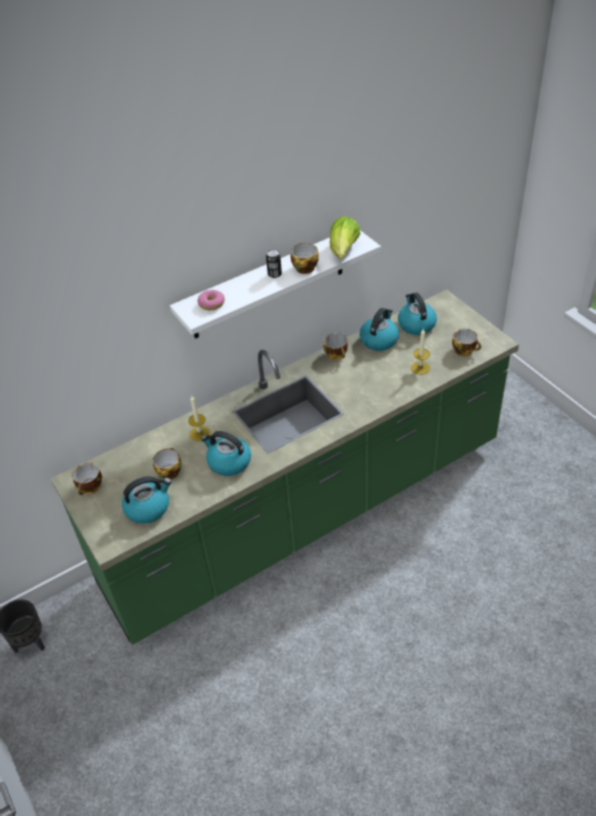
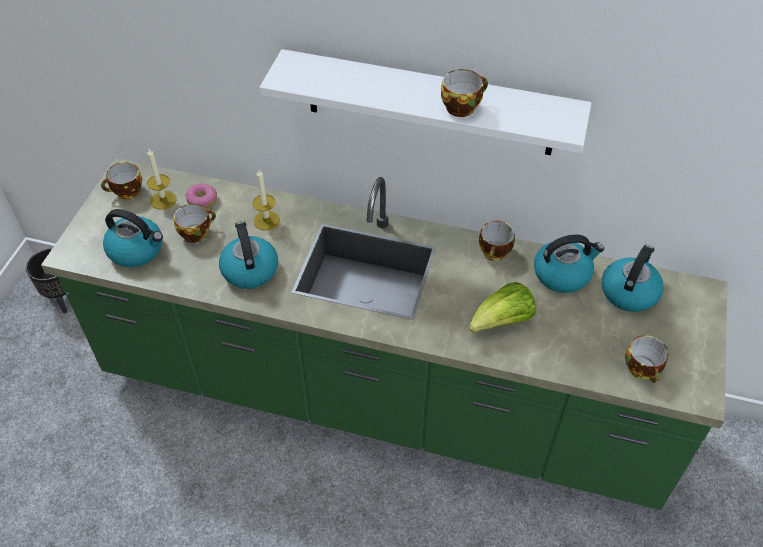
camera: 45 degrees right, 5 degrees up
(211, 304) = (315, 76): donut -> donut (202, 200)
(274, 274) = (420, 91): can -> none
(343, 251) = (530, 120): lettuce -> lettuce (502, 322)
(420, 368) = (562, 343): candle -> candle (163, 200)

